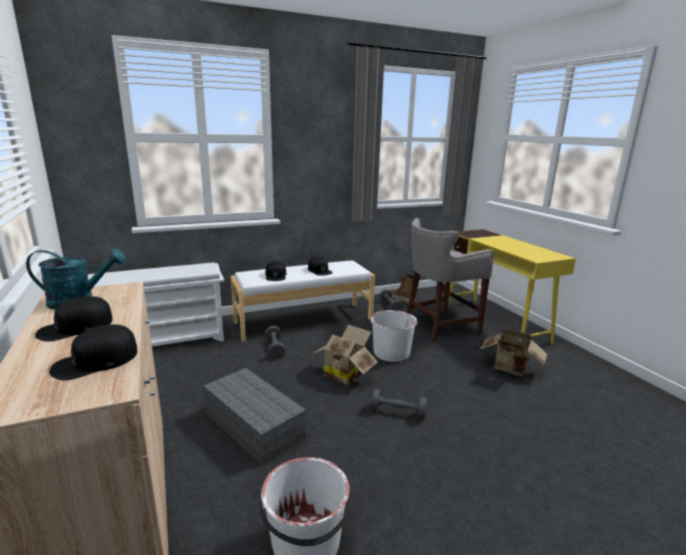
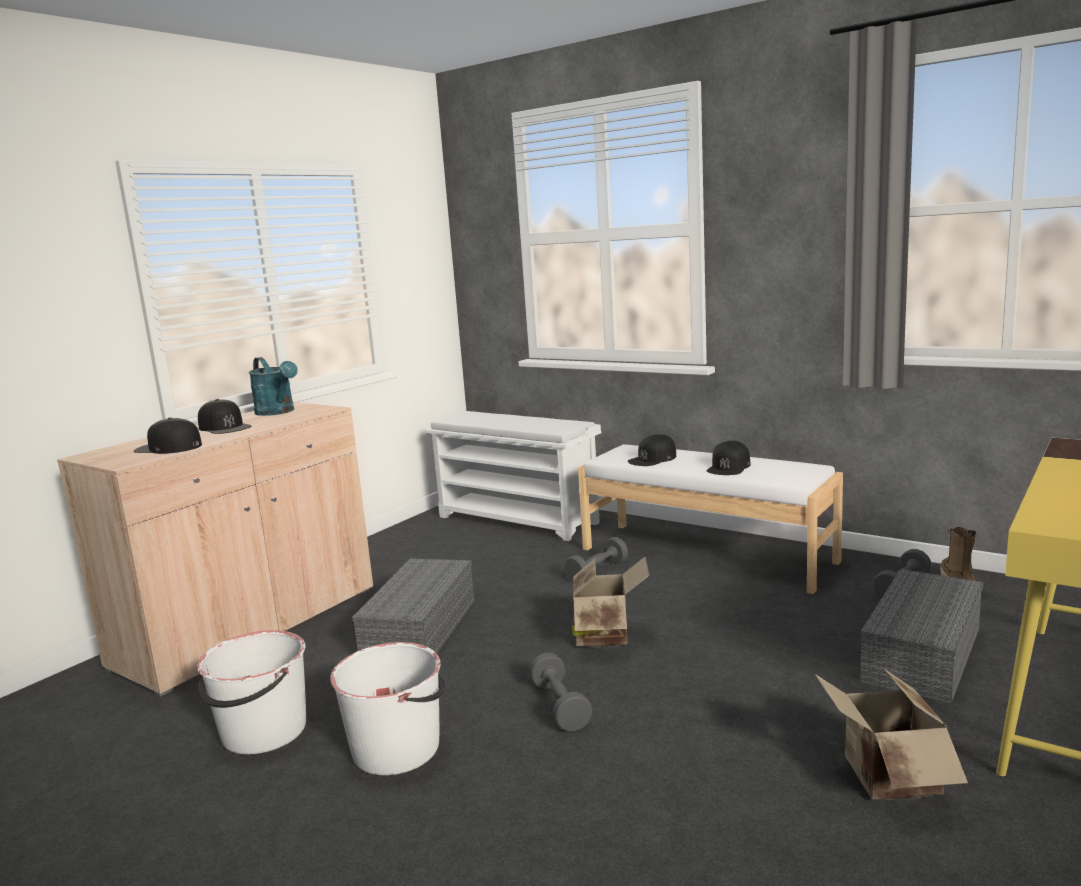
camera: 60 degrees right, 5 degrees down
(75, 327) = (224, 427): black cap -> black cap turned 150 degrees counterclockwise
(391, 352) = (728, 645): white bucket -> white bucket (397, 749)
(438, 326) = (920, 653): grey stool -> grey storage box

